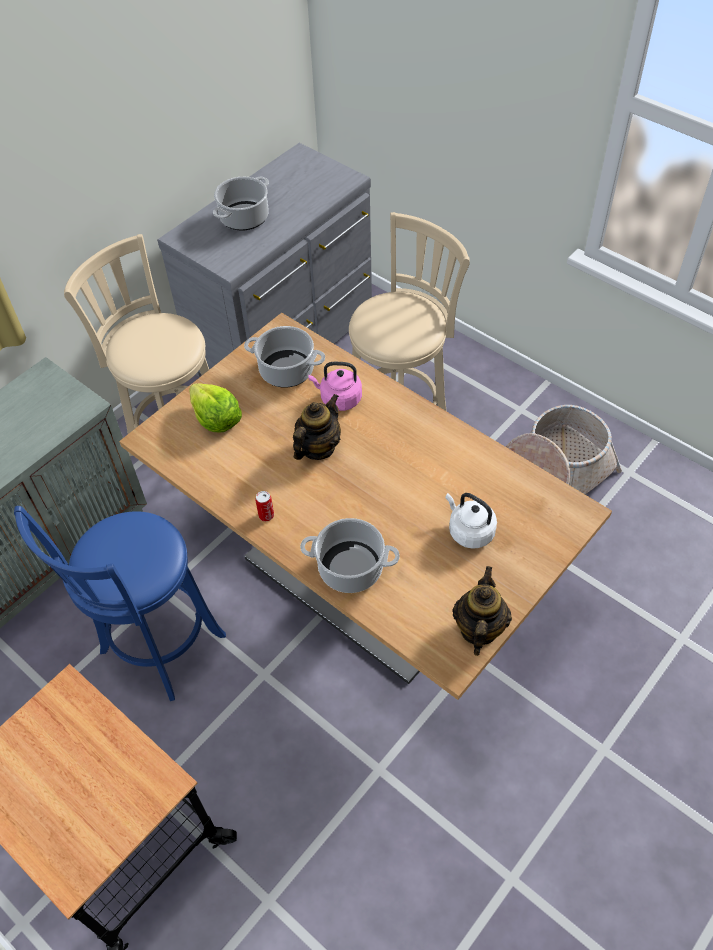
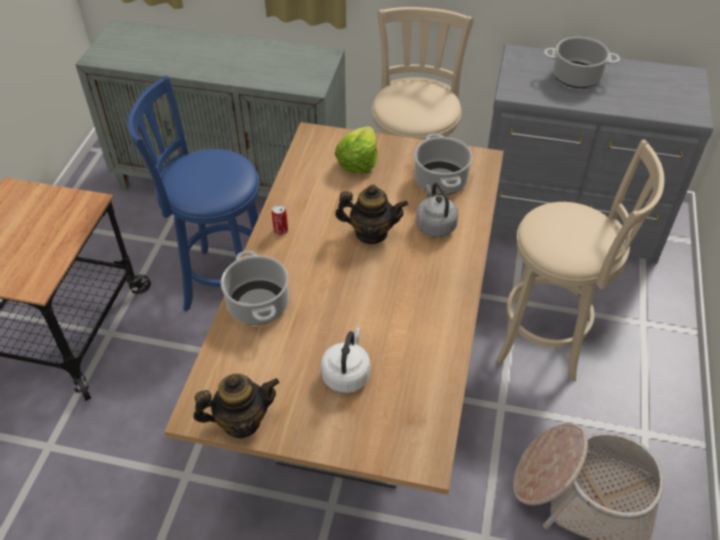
camera: 60 degrees right, 5 degrees down
(339, 399) = (434, 225): pink kettle -> grey kettle

